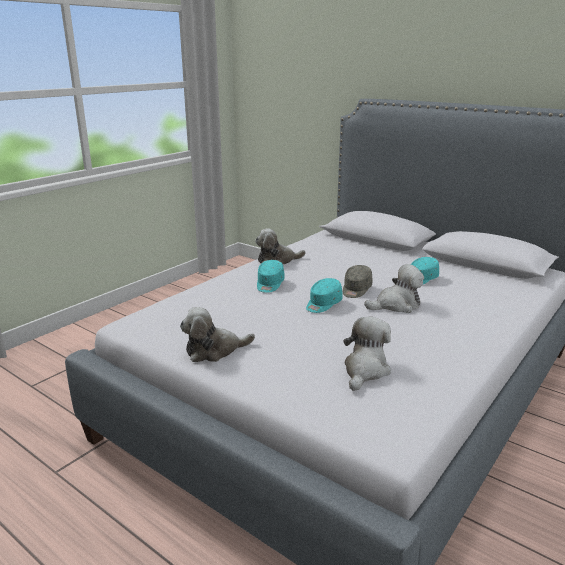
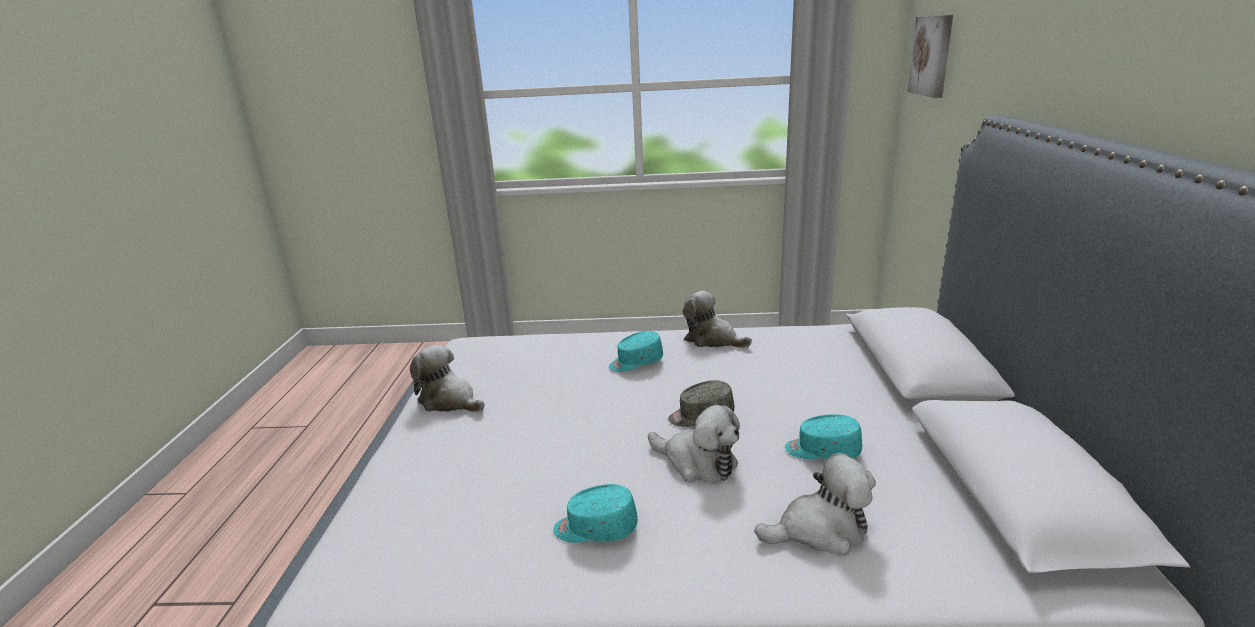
camera: 55 degrees right, 0 degrees up
(270, 69) = (932, 56): none -> picture
(323, 304) = (626, 412): turquoise cap -> turquoise cap (595, 528)
(365, 370) = (483, 506): plush toy -> plush toy (820, 530)

